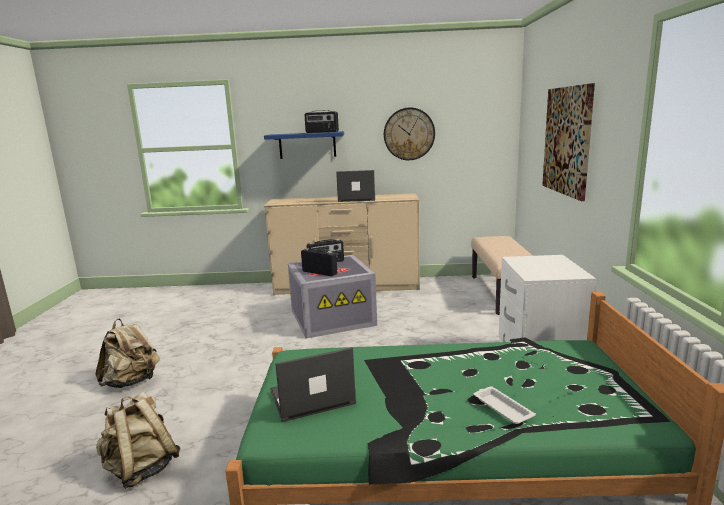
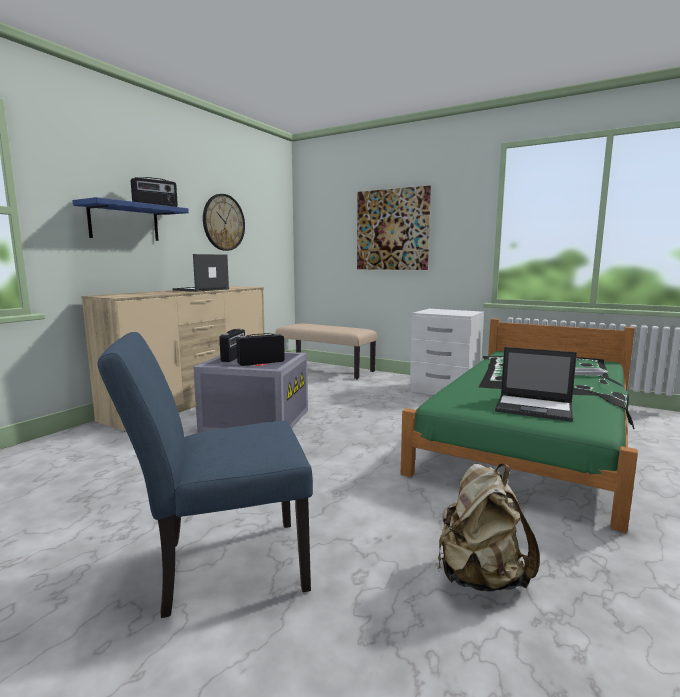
camera: 60 degrees left, 5 degrees down
(132, 382) = (220, 567): beige backpack -> blue chair
(311, 397) = (535, 408): laptop -> laptop turned 75 degrees counterclockwise

